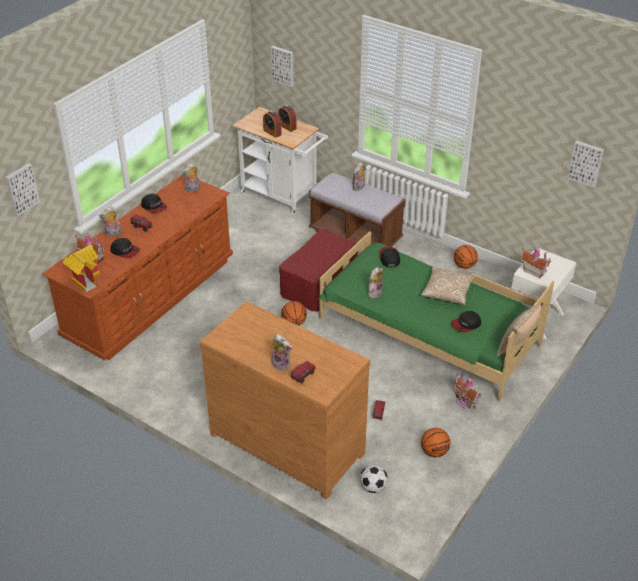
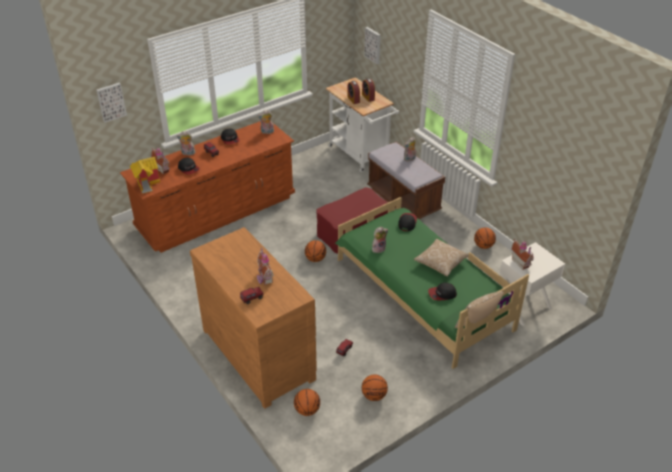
camera: 20 degrees right, 0 degrees up
(282, 364) = (241, 284): plush toy -> none
(373, 487) = (307, 410): football -> basketball
(464, 401) = (422, 360): toy house -> toy house (264, 278)
(586, 163) = (588, 174): picture -> none

